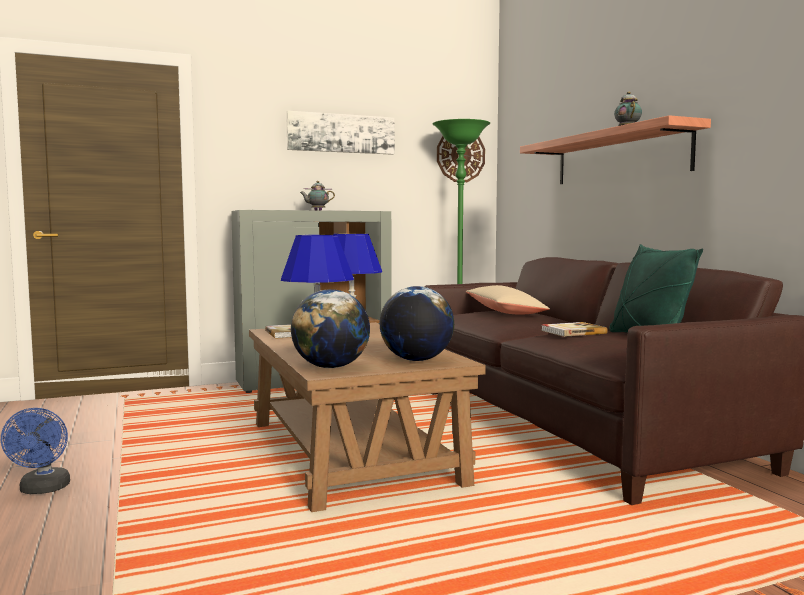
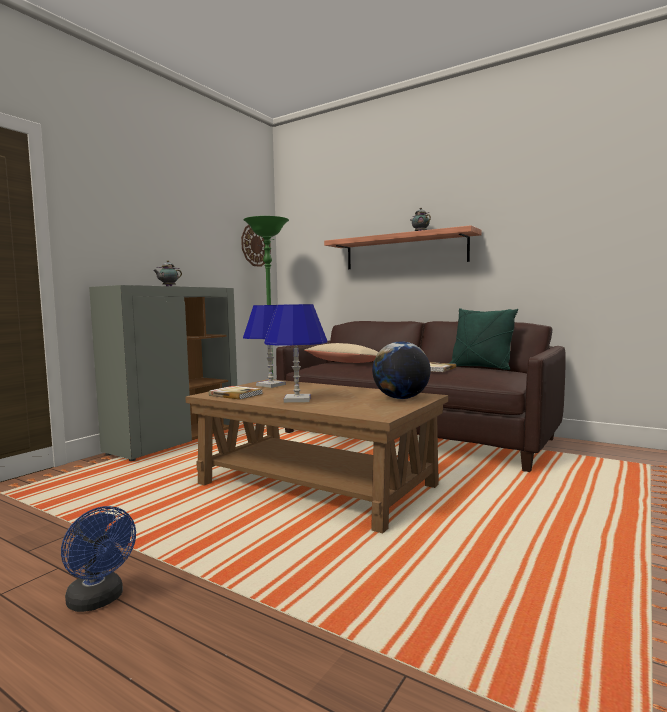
camera: 35 degrees left, 0 degrees up
(331, 367) = (369, 411): globe -> none
(341, 133) = (175, 219): picture -> none

